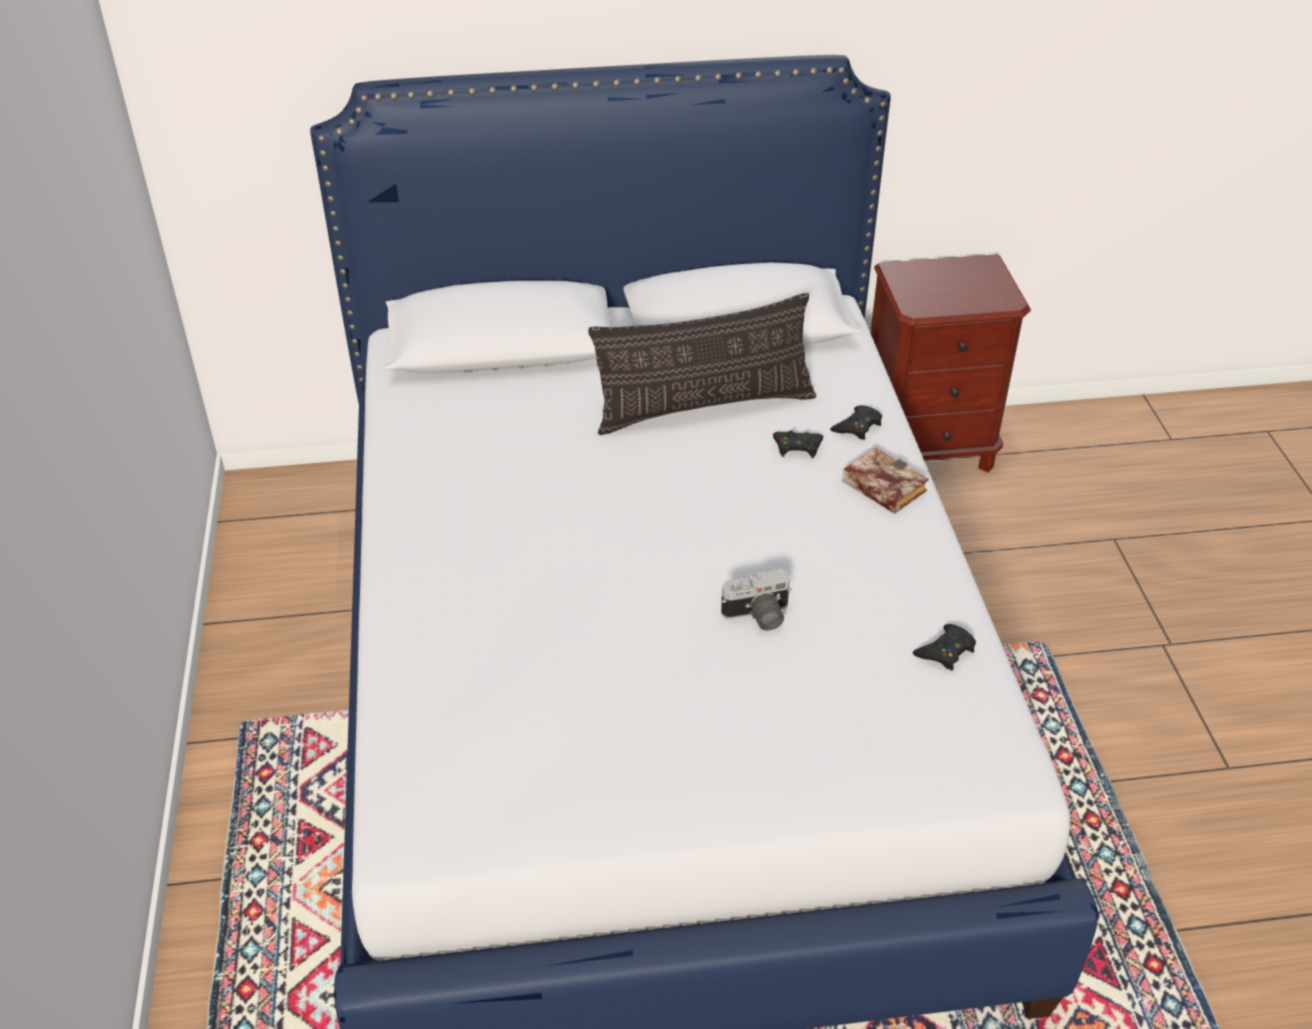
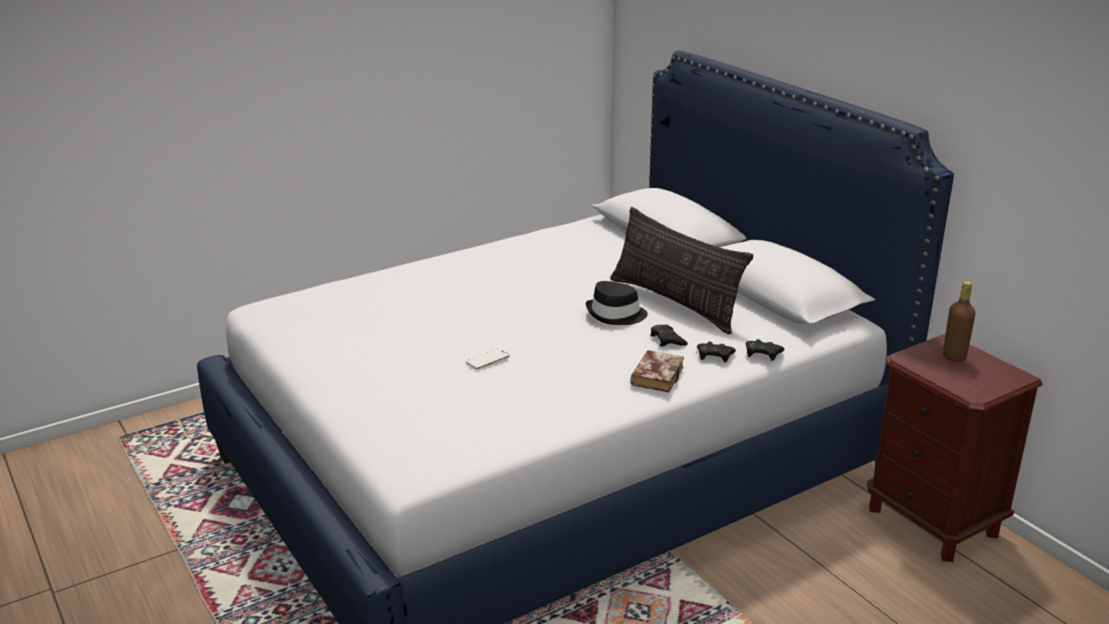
camera: 65 degrees right, 15 degrees down
(704, 464) = (616, 315): none -> black hat
(758, 617) = (487, 360): camera -> phone
(930, 280) = (954, 356): none -> brown bottle
(945, 651) = (506, 428): black game controller -> black game controller (762, 353)

